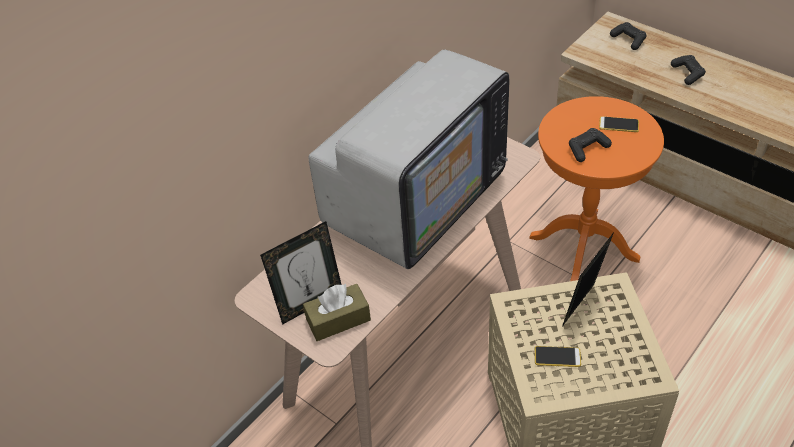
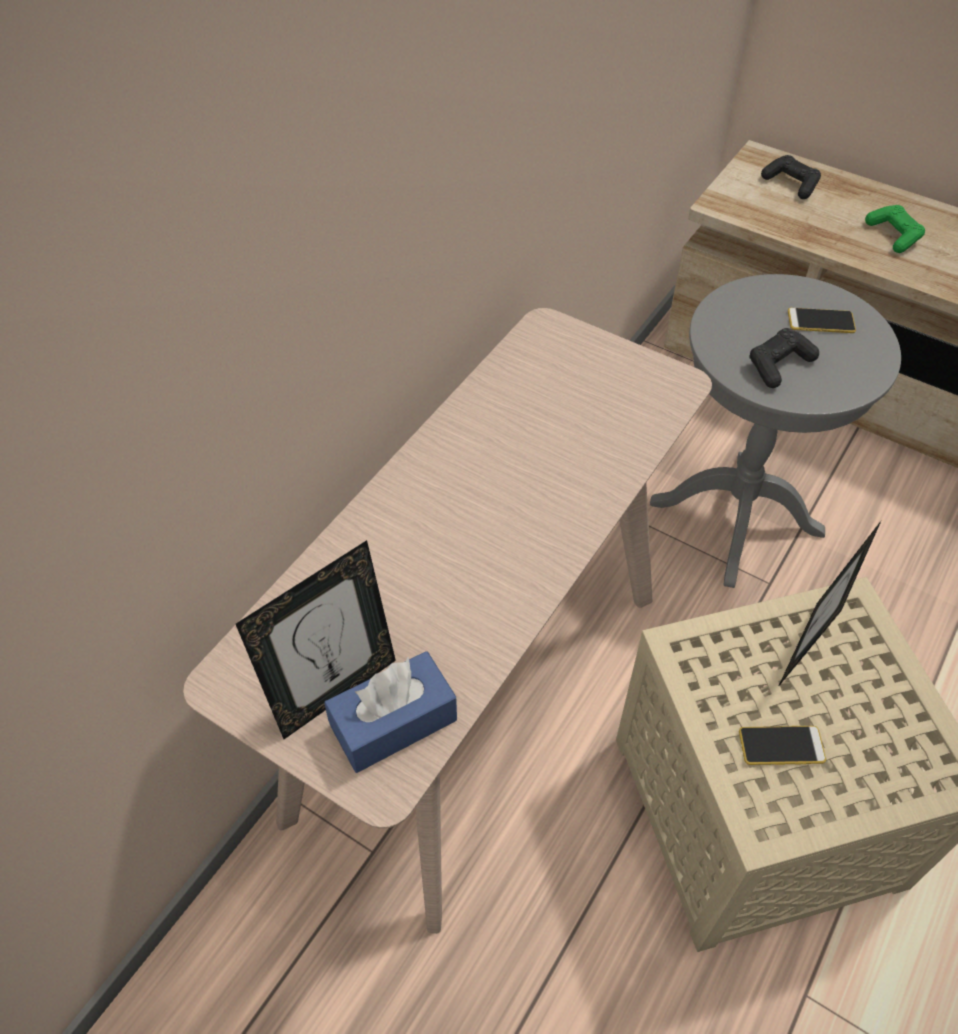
camera: 10 degrees left, 5 degrees up
(338, 320) = (393, 722): brown tissue box -> blue tissue box
(416, 202) = (508, 474): television -> none
(584, 248) = (736, 517): orange side table -> grey side table
(687, 73) = (893, 235): black game controller -> green game controller

